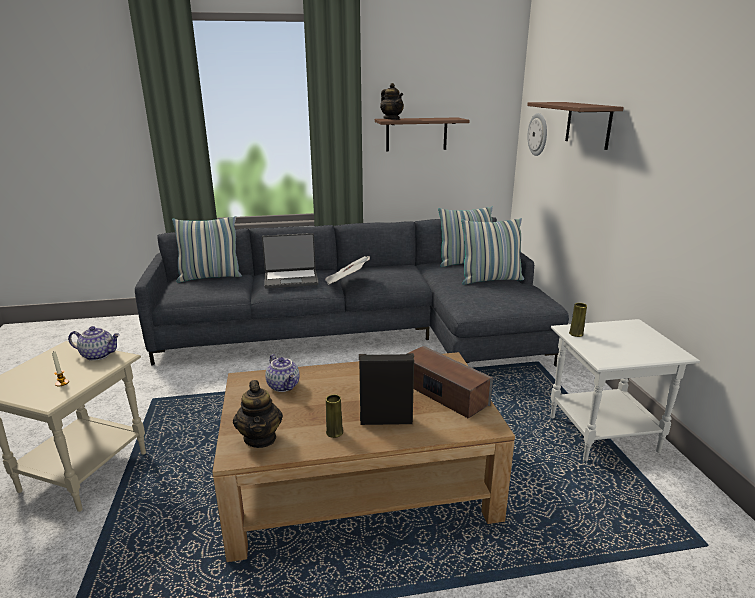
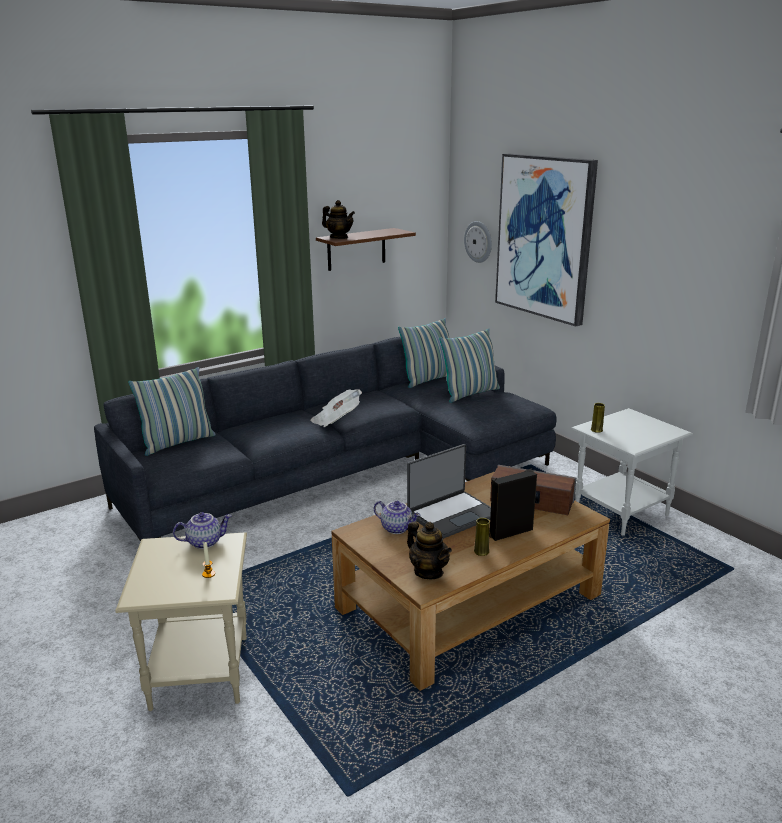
camera: 25 degrees left, 0 degrees up
(291, 279) = (276, 428): laptop -> laptop (452, 515)
(588, 124) = (545, 237): brown shelf -> picture

